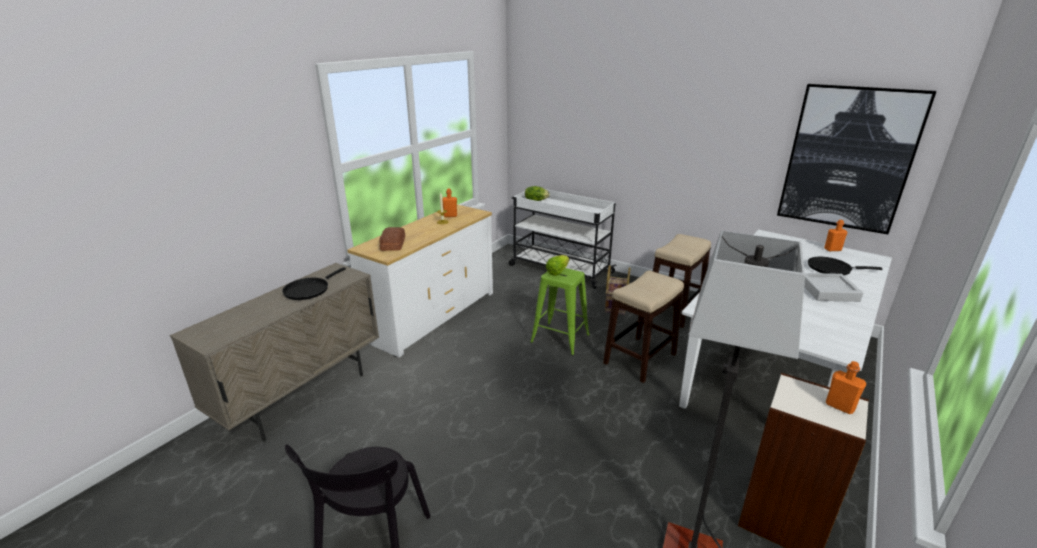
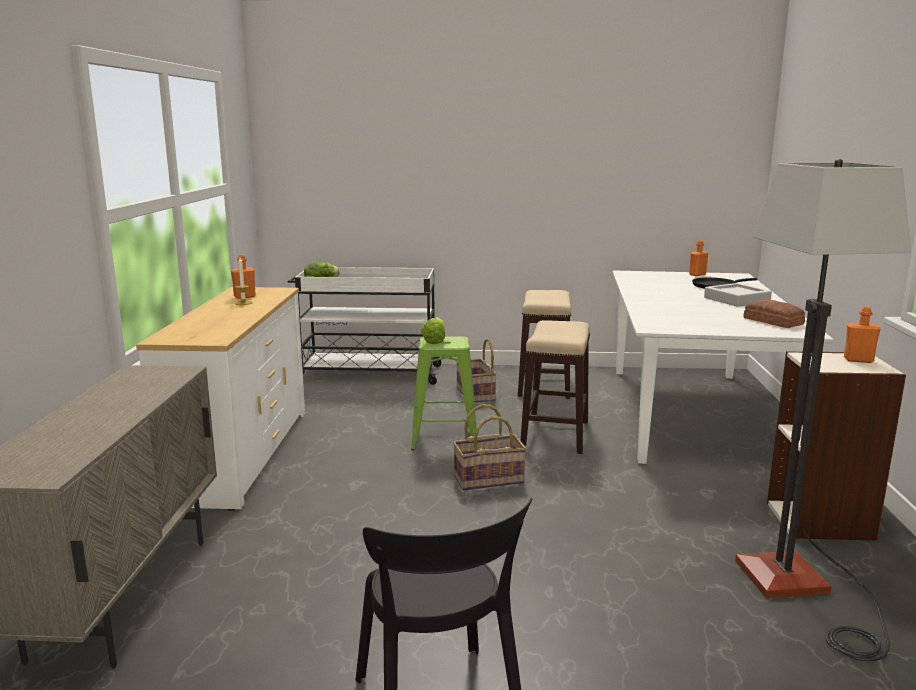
camera: 30 degrees left, 10 degrees down
(309, 290) = (130, 395): black frying pan -> none
(392, 244) = (202, 329): bread -> bread (773, 321)
(557, 383) = (488, 479): none -> basket
(848, 159) = (688, 178): picture -> none

